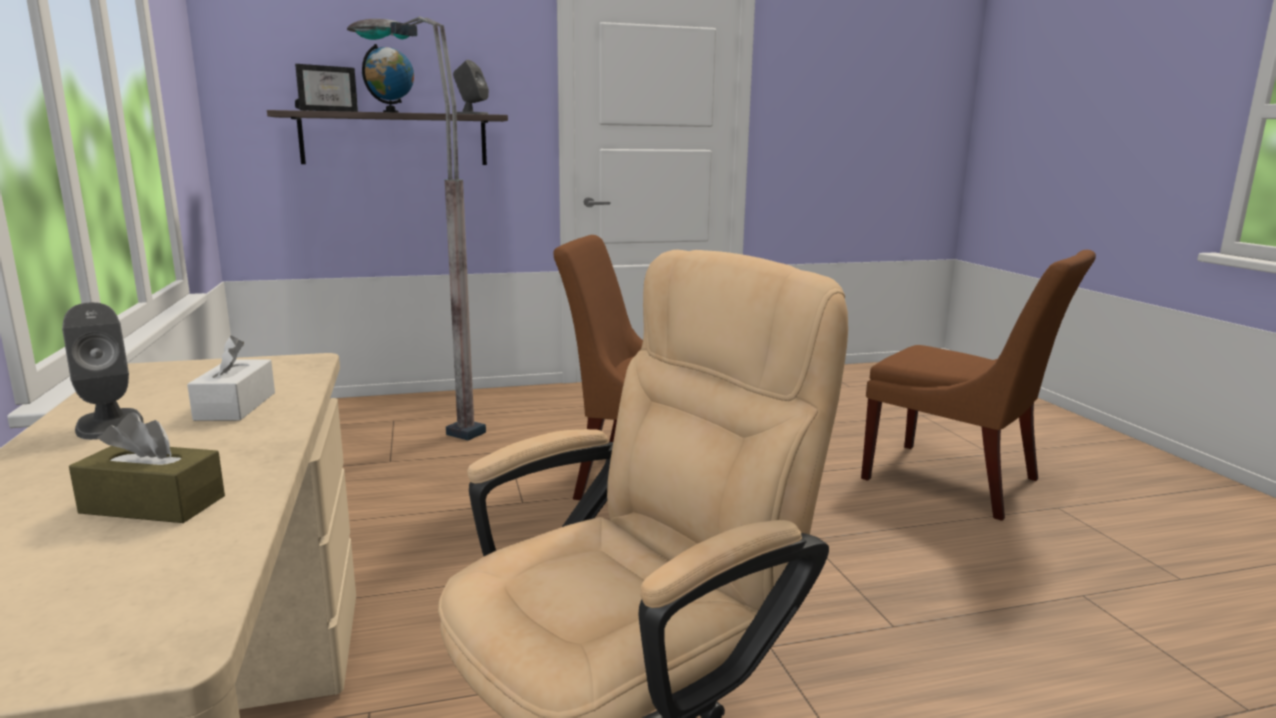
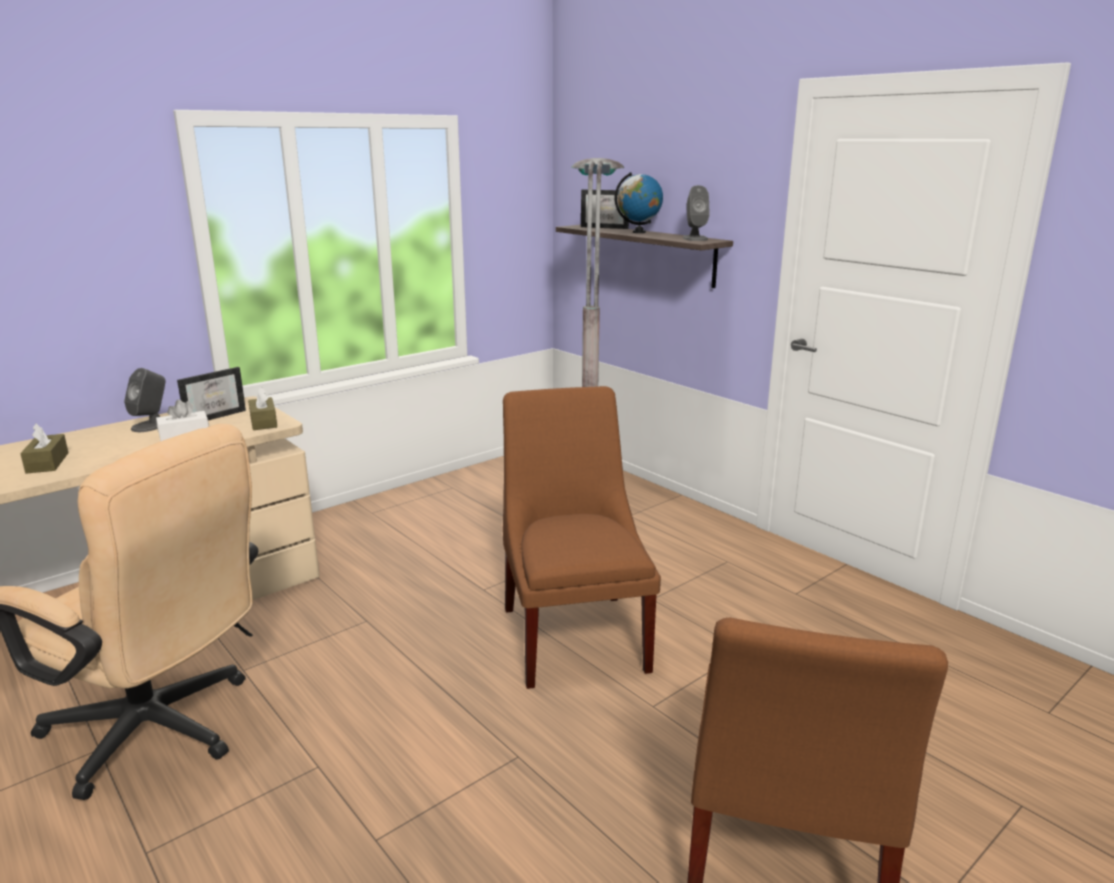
camera: 65 degrees right, 5 degrees up
(169, 387) = (214, 416): none -> picture frame
(280, 366) = (263, 422): none -> brown tissue box

